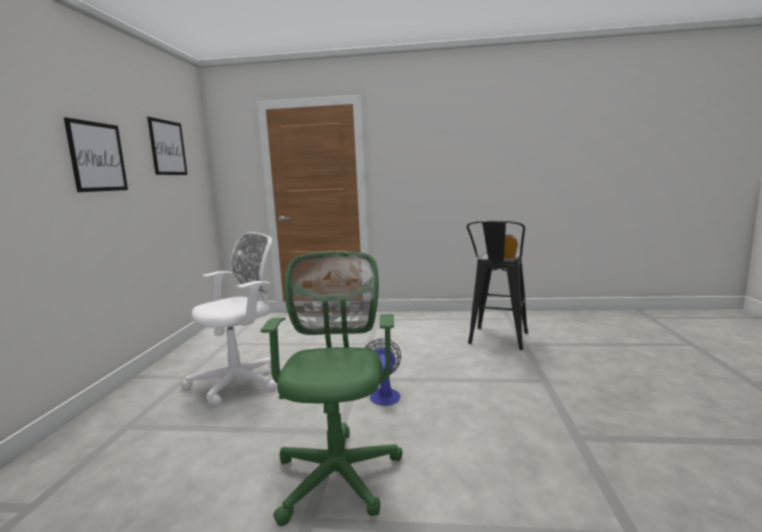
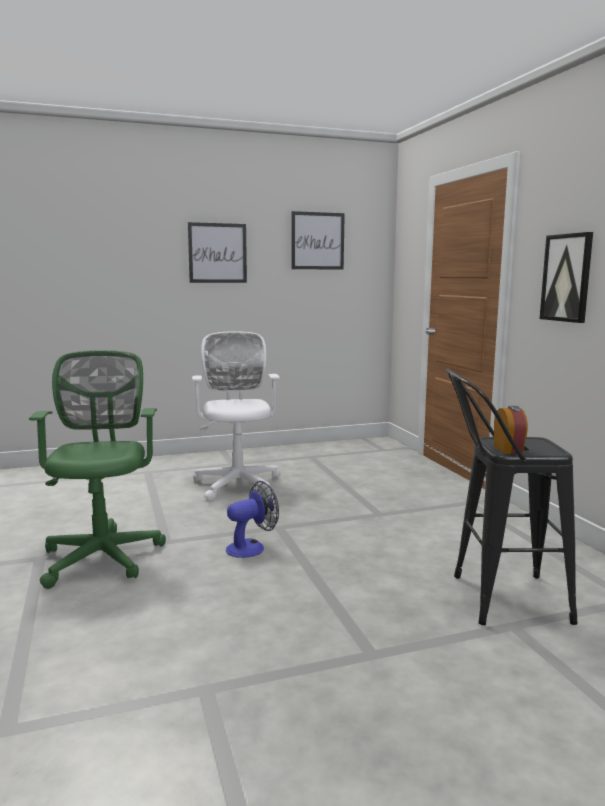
camera: 65 degrees right, 0 degrees up
(241, 381) = (237, 483): white office chair -> white office chair turned 120 degrees counterclockwise
(338, 471) = (103, 555): green office chair -> green office chair turned 75 degrees counterclockwise
(416, 172) = (567, 278): none -> picture

